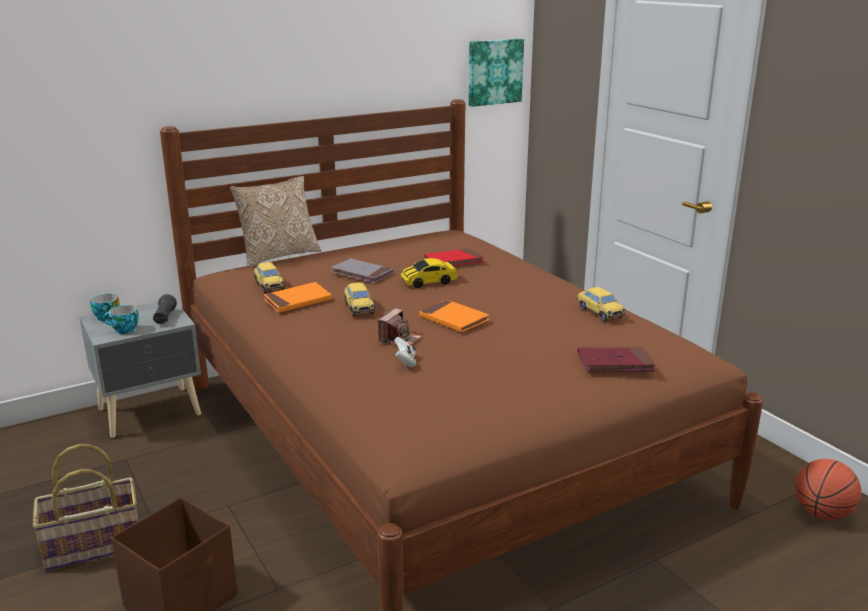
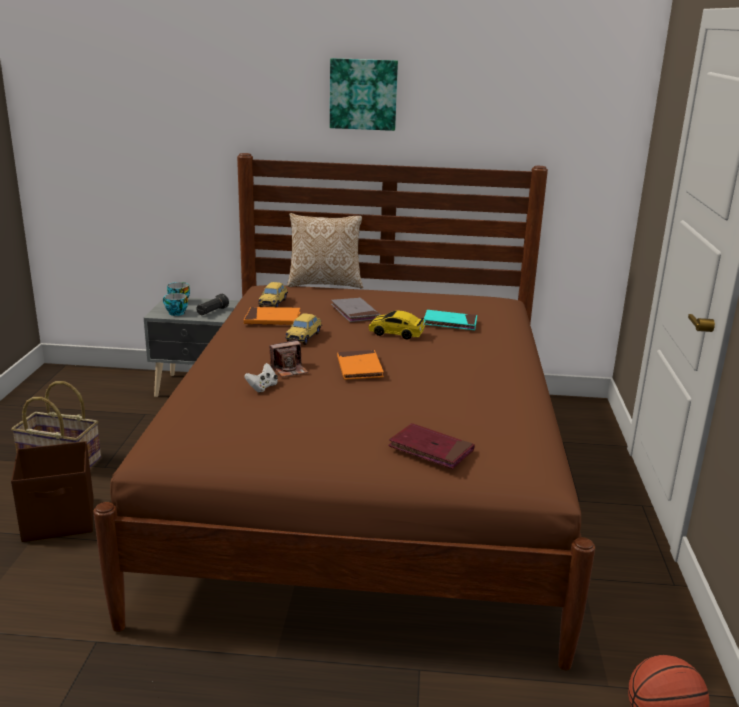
camera: 35 degrees right, 0 degrees up
(454, 261) = (450, 323): red book -> turquoise book
(494, 72) = (596, 142): picture -> picture (363, 94)
(599, 313) = (501, 404): toy car -> none

